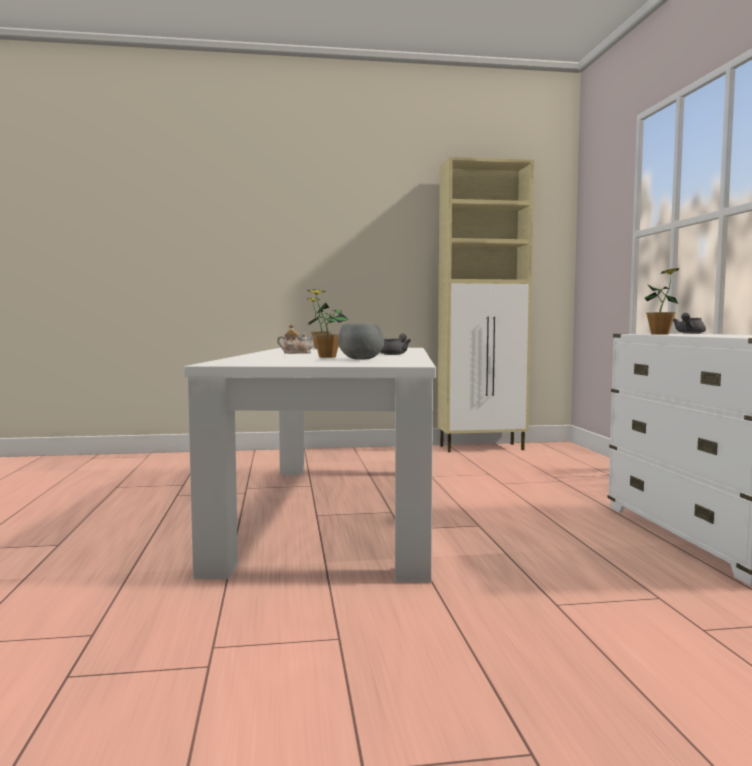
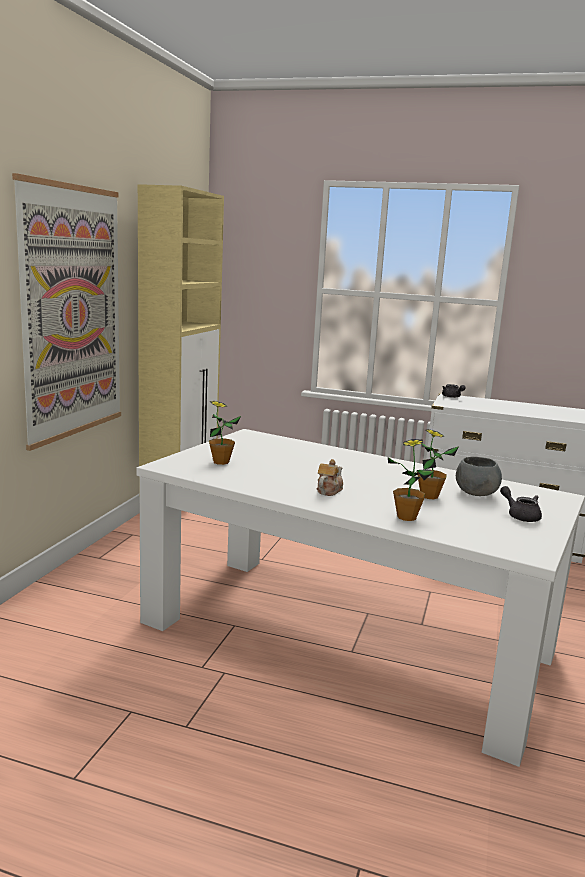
camera: 65 degrees left, 10 degrees up
(356, 263) = (73, 313): none -> picture
(395, 354) = (391, 467): grey teapot -> grey teapot (520, 516)
(659, 334) = (474, 407): potted plant -> potted plant (406, 517)

